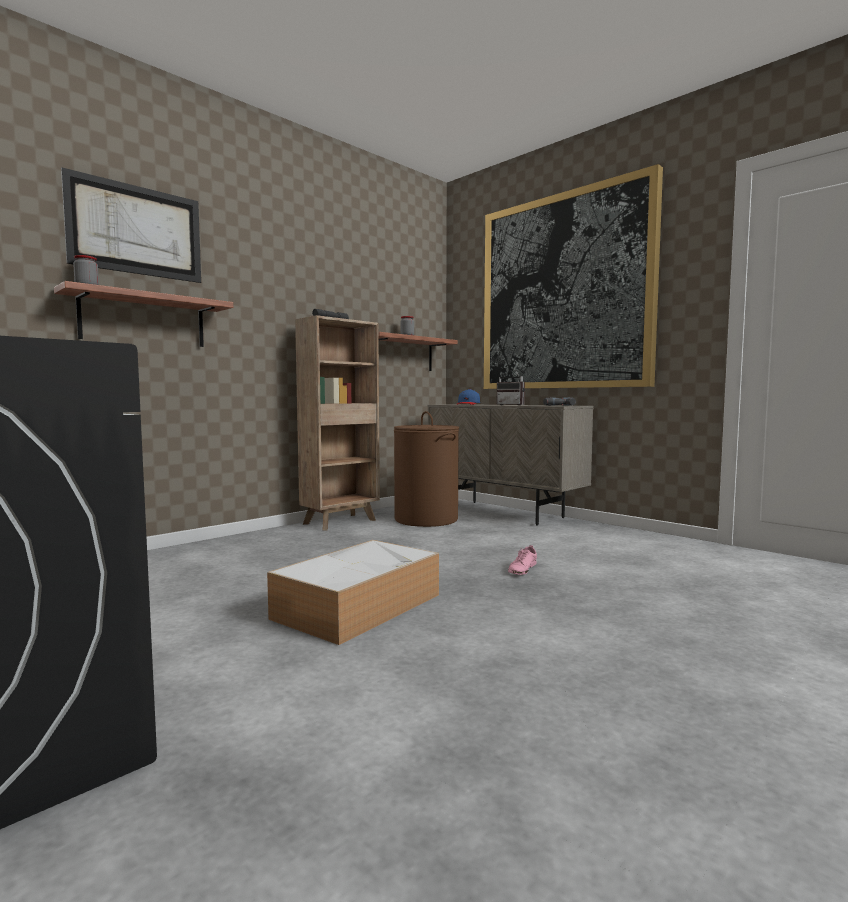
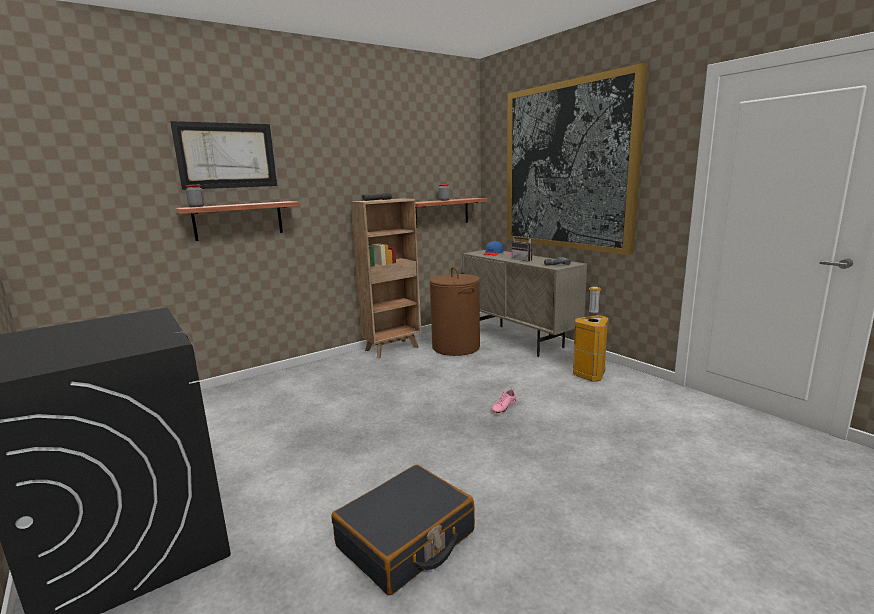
camera: 10 degrees right, 10 degrees up
(359, 605) = (377, 438): storage box -> none
(463, 716) = (406, 540): none -> black suitcase
(614, 539) = (590, 375): none -> trash can

